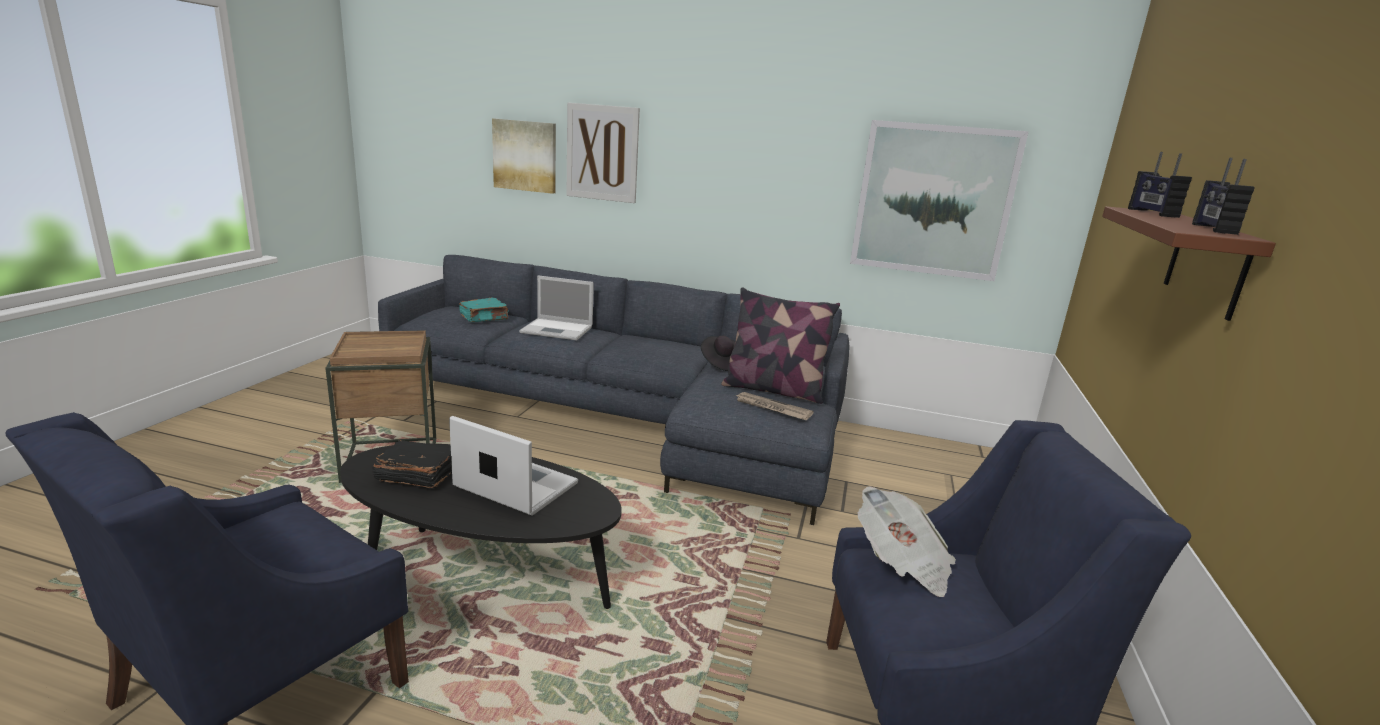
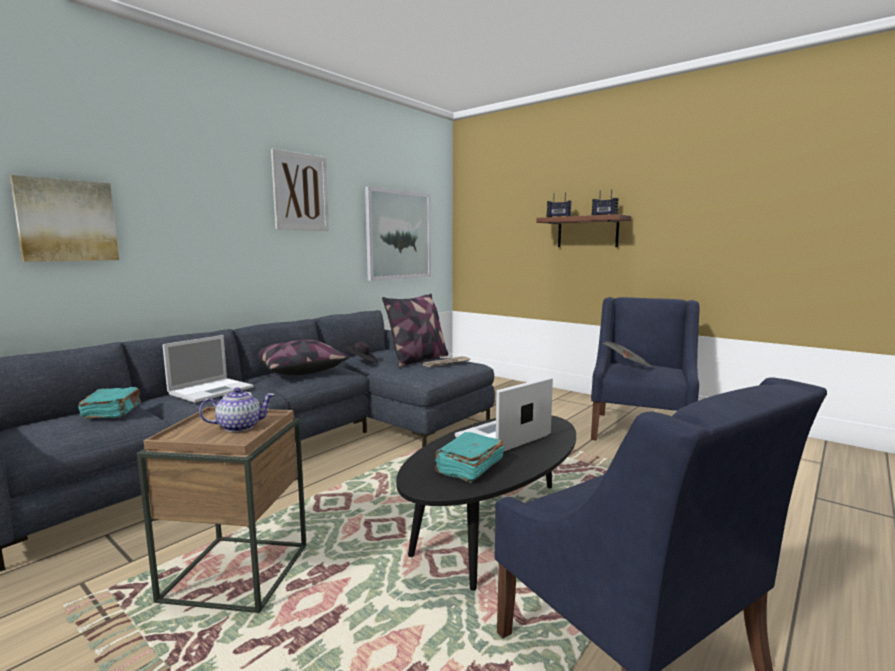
camera: 65 degrees left, 10 degrees down
(380, 349) = (240, 427): none -> teapot
(416, 476) = (469, 468): black book -> turquoise book
(602, 153) = (170, 214): picture -> picture (300, 192)
(654, 344) = (298, 371): none -> pillow

